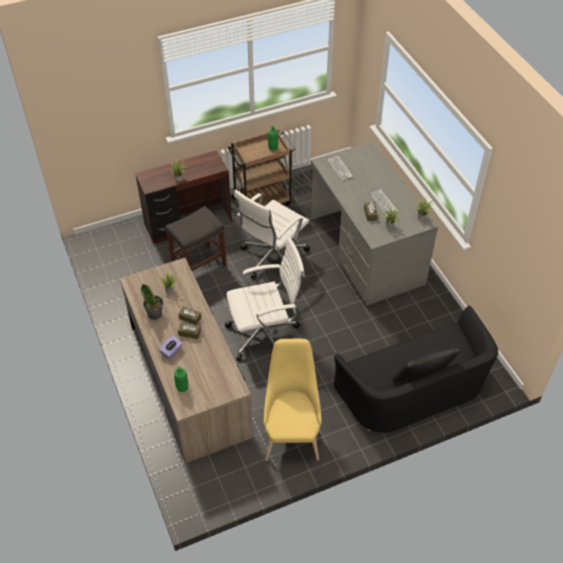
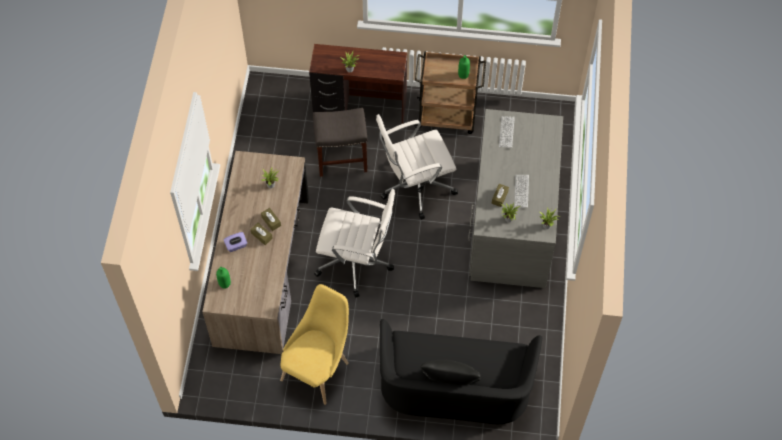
camera: 30 degrees right, 10 degrees up
(155, 313) = (244, 202): potted plant -> none

